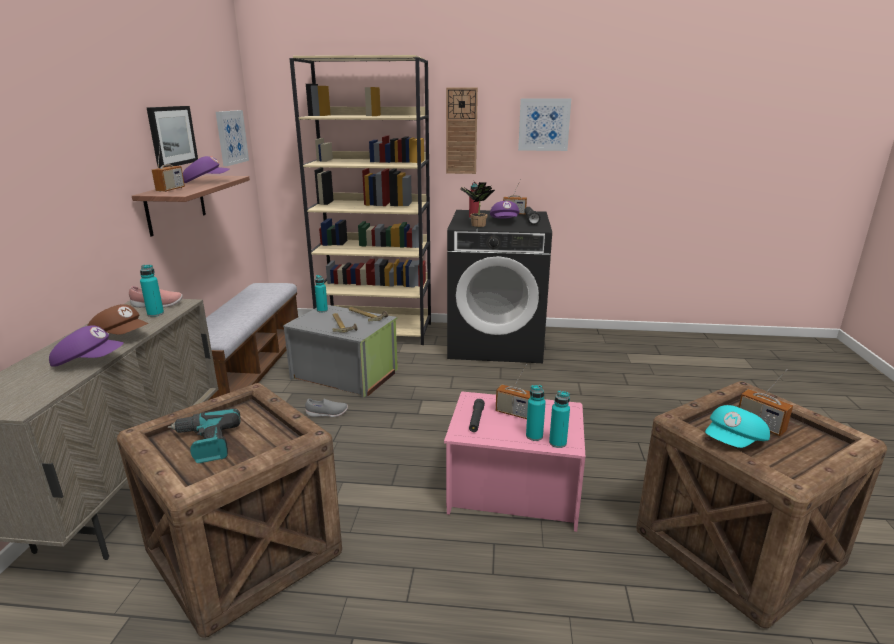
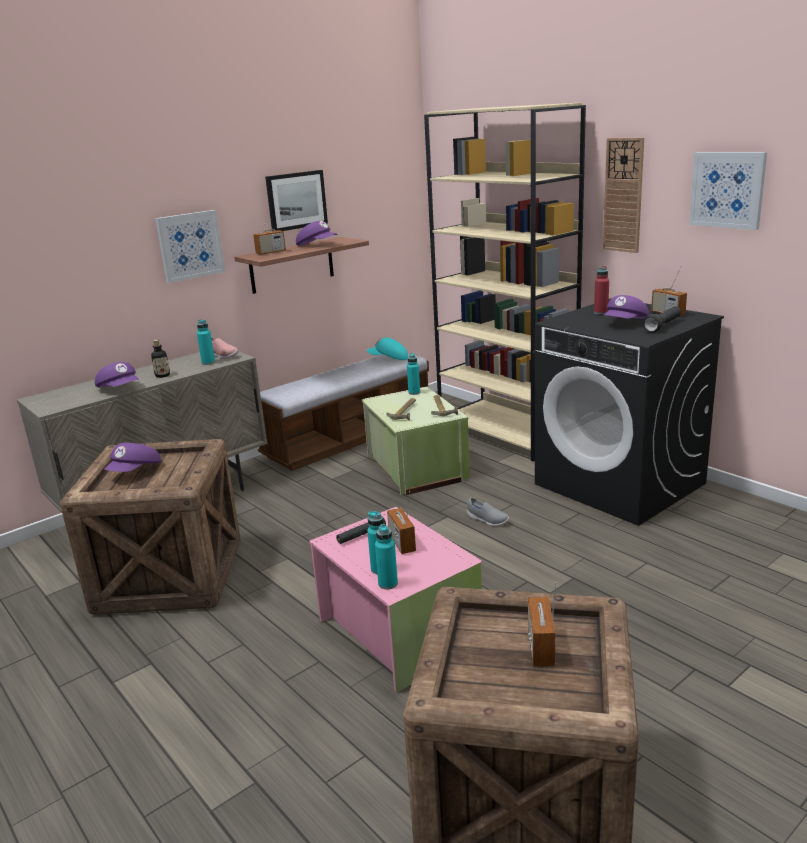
camera: 45 degrees right, 0 degrees up
(121, 336) = (162, 375): brown cap -> bottle
(206, 443) = (135, 471): power drill -> purple cap
(231, 137) = (389, 196): picture -> picture (190, 245)
(327, 414) = (353, 498): grey shoe -> grey shoe (487, 520)
(344, 375) = (415, 468): grey storage box -> green storage box
(476, 225) = (578, 323): potted plant -> none
(734, 442) = (472, 646): turquoise cap -> turquoise cap (388, 359)

